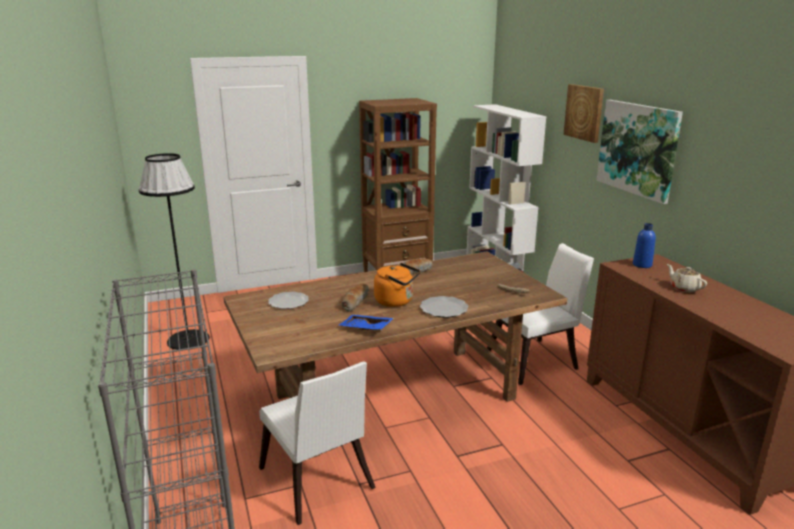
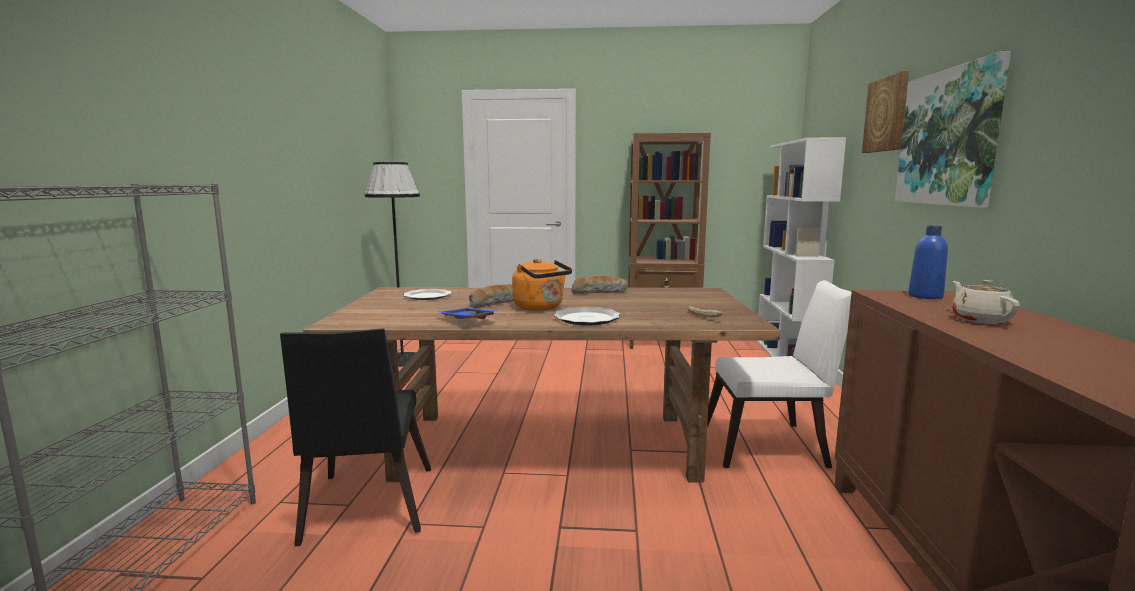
camera: 25 degrees right, 10 degrees down
(317, 484) = (366, 509): white chair -> black chair

